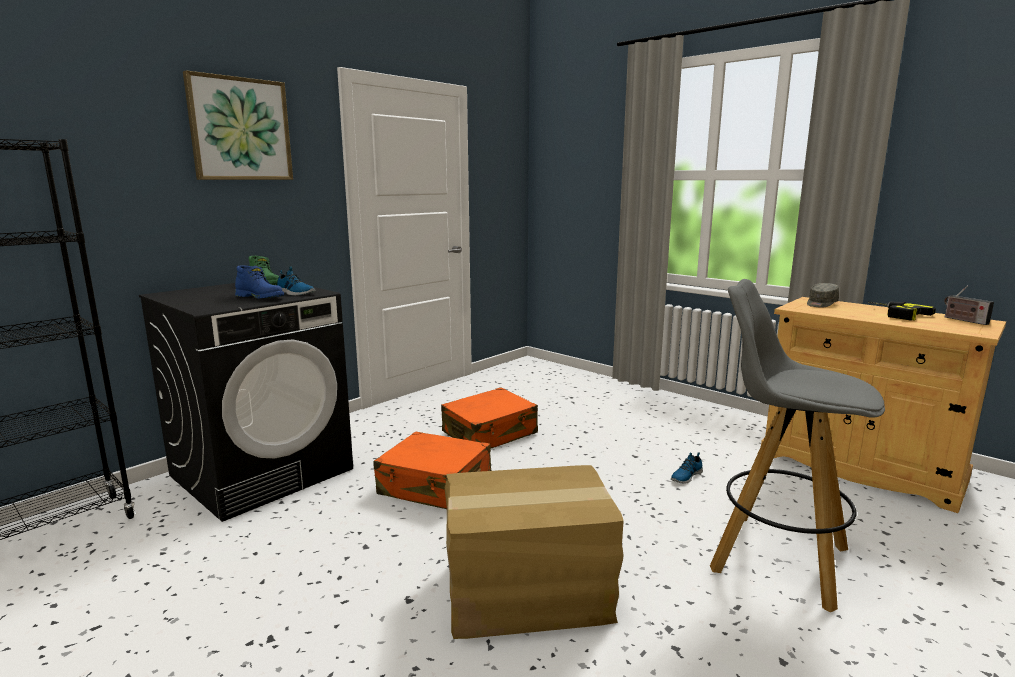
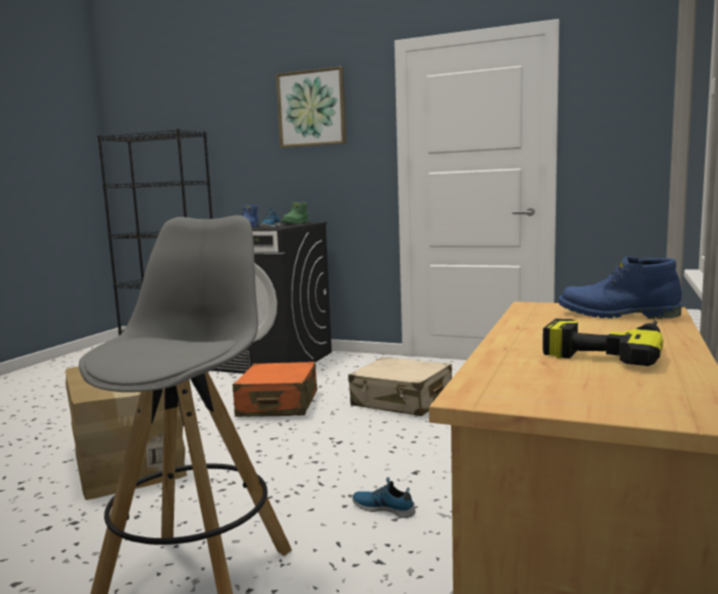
camera: 70 degrees right, 5 degrees down
(490, 433) = (402, 401): orange suitcase -> beige suitcase
(821, 304) = (617, 314): grey cap -> blue boot
(963, 320) = (651, 393): radio -> none

